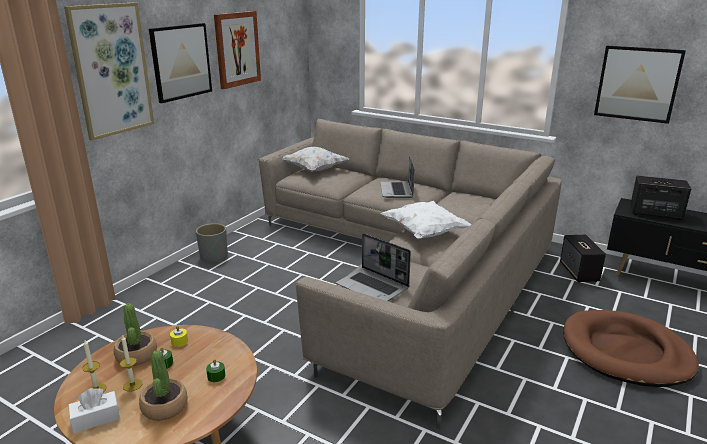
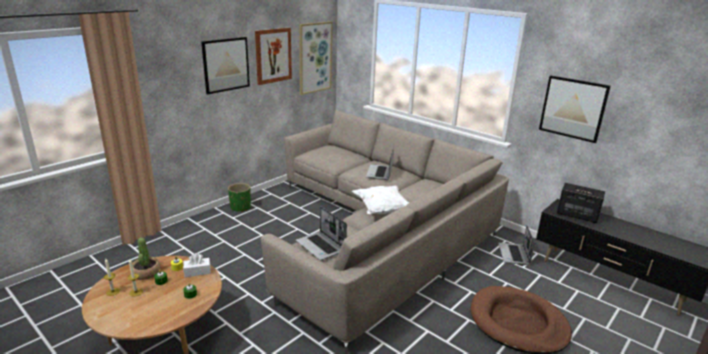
camera: 10 degrees right, 0 degrees up
(96, 419) = (105, 310): white tissue box -> white tissue box (197, 272)
(111, 70) = (170, 70): picture -> picture (315, 57)
(164, 407) = (149, 309): potted plant -> none
(214, 257) = (240, 207): grey planter -> green planter
(314, 170) = (326, 149): white pillow -> none
(579, 272) = (514, 255): speaker -> laptop

